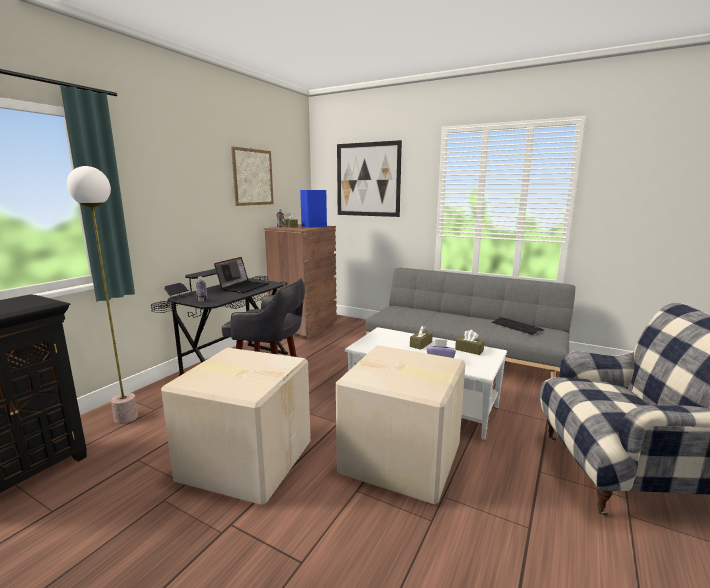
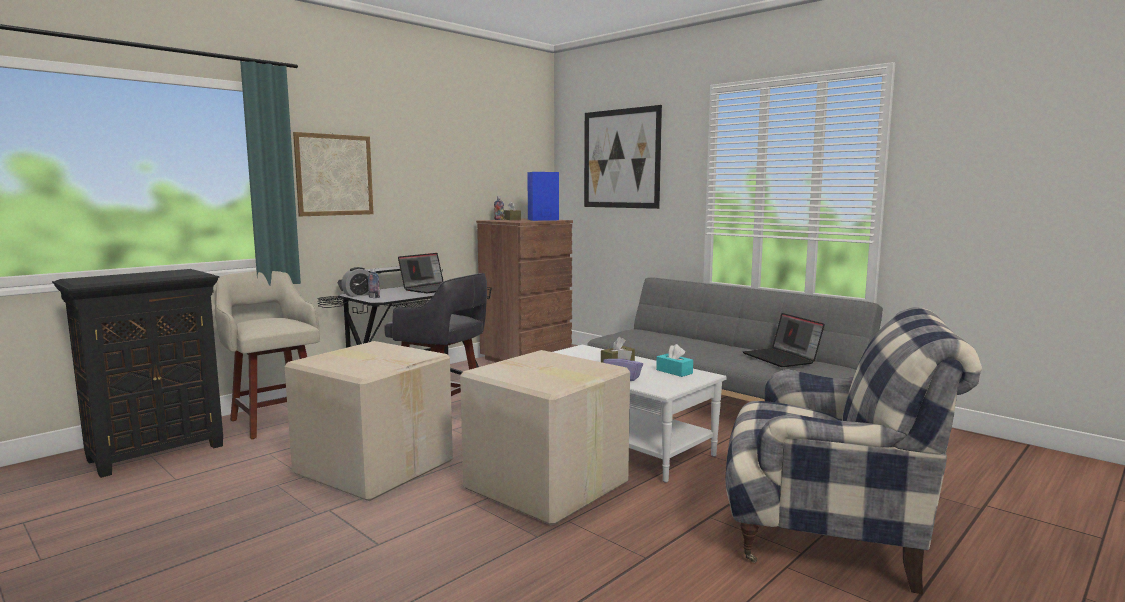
camera: 15 degrees right, 5 degrees down
(126, 418) = (275, 420): floor lamp -> beige stool
(186, 298) = (358, 295): none -> alarm clock
(253, 176) = (464, 155): picture -> picture (334, 174)
(469, 350) = (674, 371): brown tissue box -> turquoise tissue box
(516, 326) = (782, 358): keyboard -> laptop

